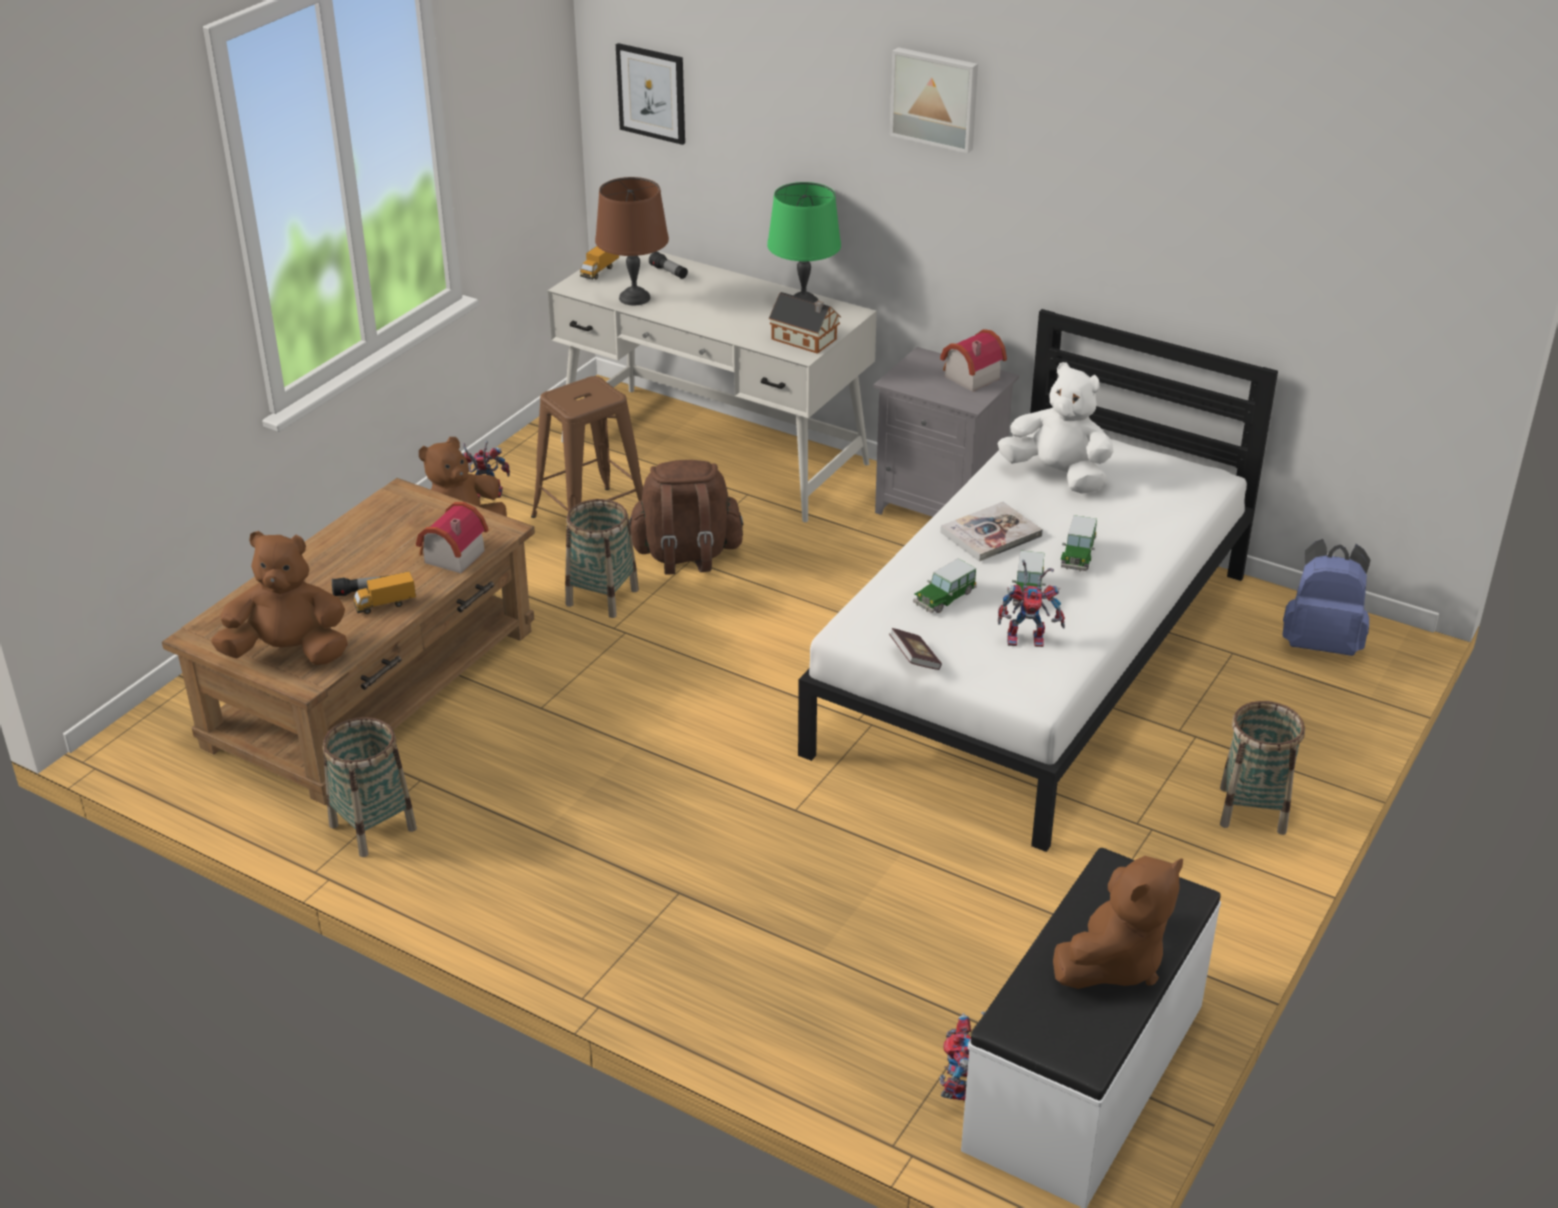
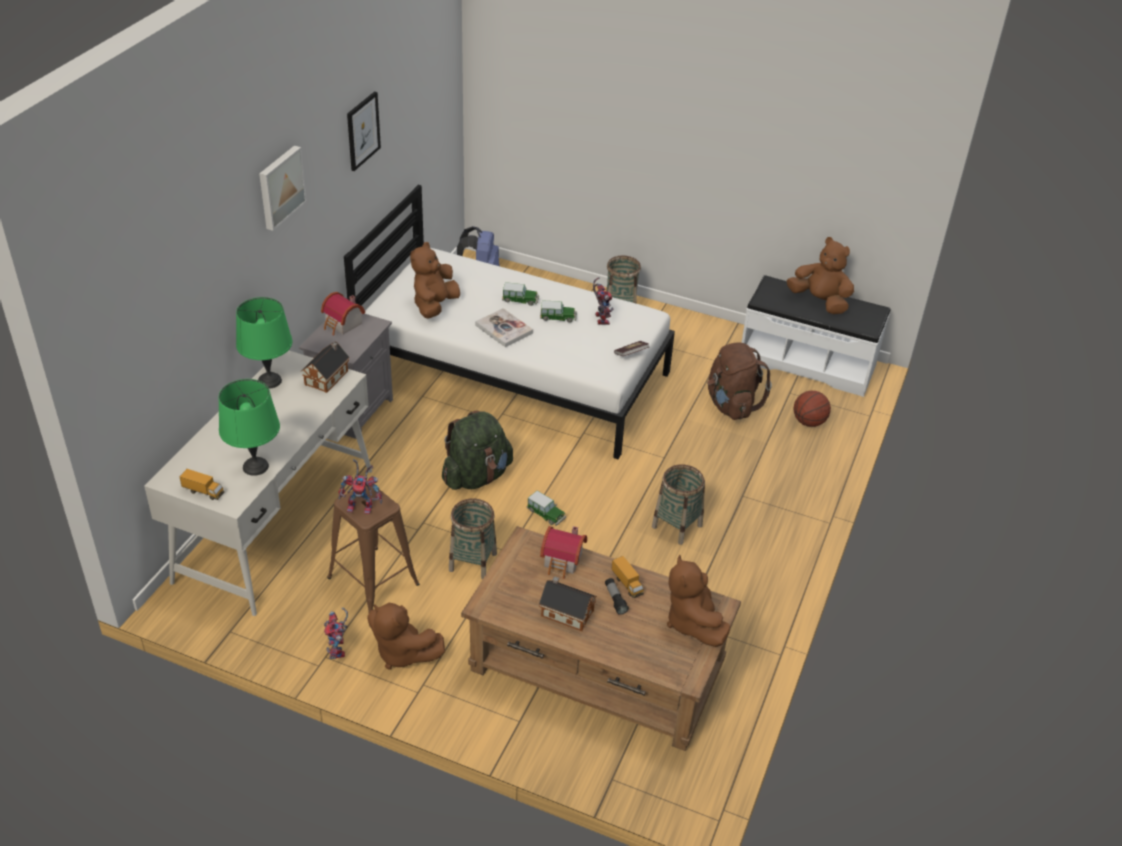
camera: 100 degrees left, 5 degrees up
(359, 551) = (565, 612): none -> toy house
(372, 827) = (733, 635): basket -> basket (677, 526)
(634, 297) = (255, 467): brown table lamp -> green table lamp
(651, 93) = (135, 356): picture -> picture (363, 130)
(669, 272) = (210, 452): flashlight -> none
(686, 556) = (418, 525): brown backpack -> brown backpack (731, 405)
(778, 610) = (477, 476): none -> green backpack
(877, 1032) = (809, 422): none -> basketball
(944, 598) = (570, 345): toy car -> toy car (546, 514)
(961, 1088) = (829, 397): toy robot -> toy robot (362, 507)
(1057, 475) = (434, 306): white plush toy -> brown plush toy

